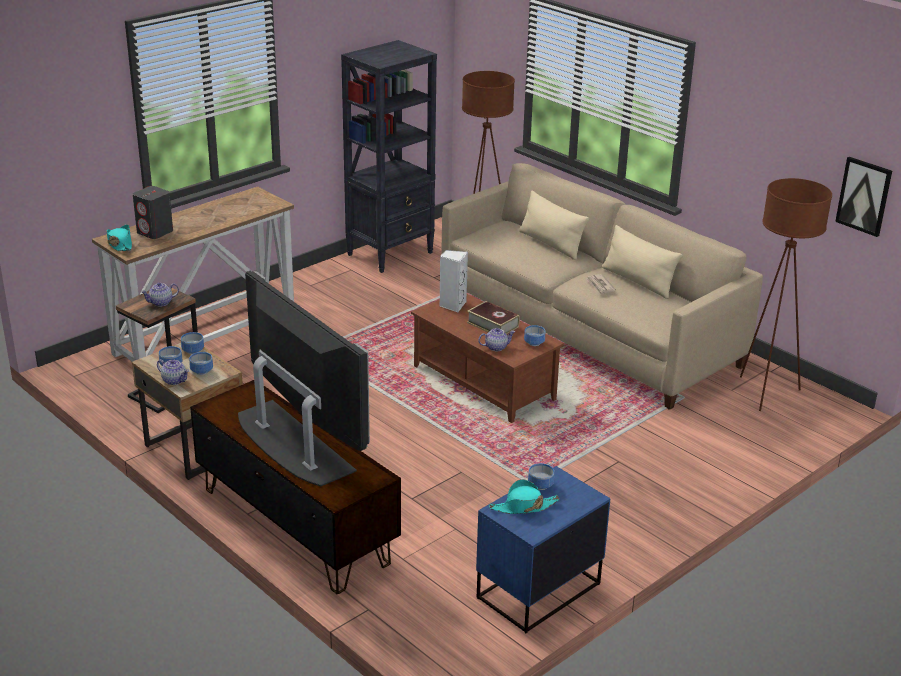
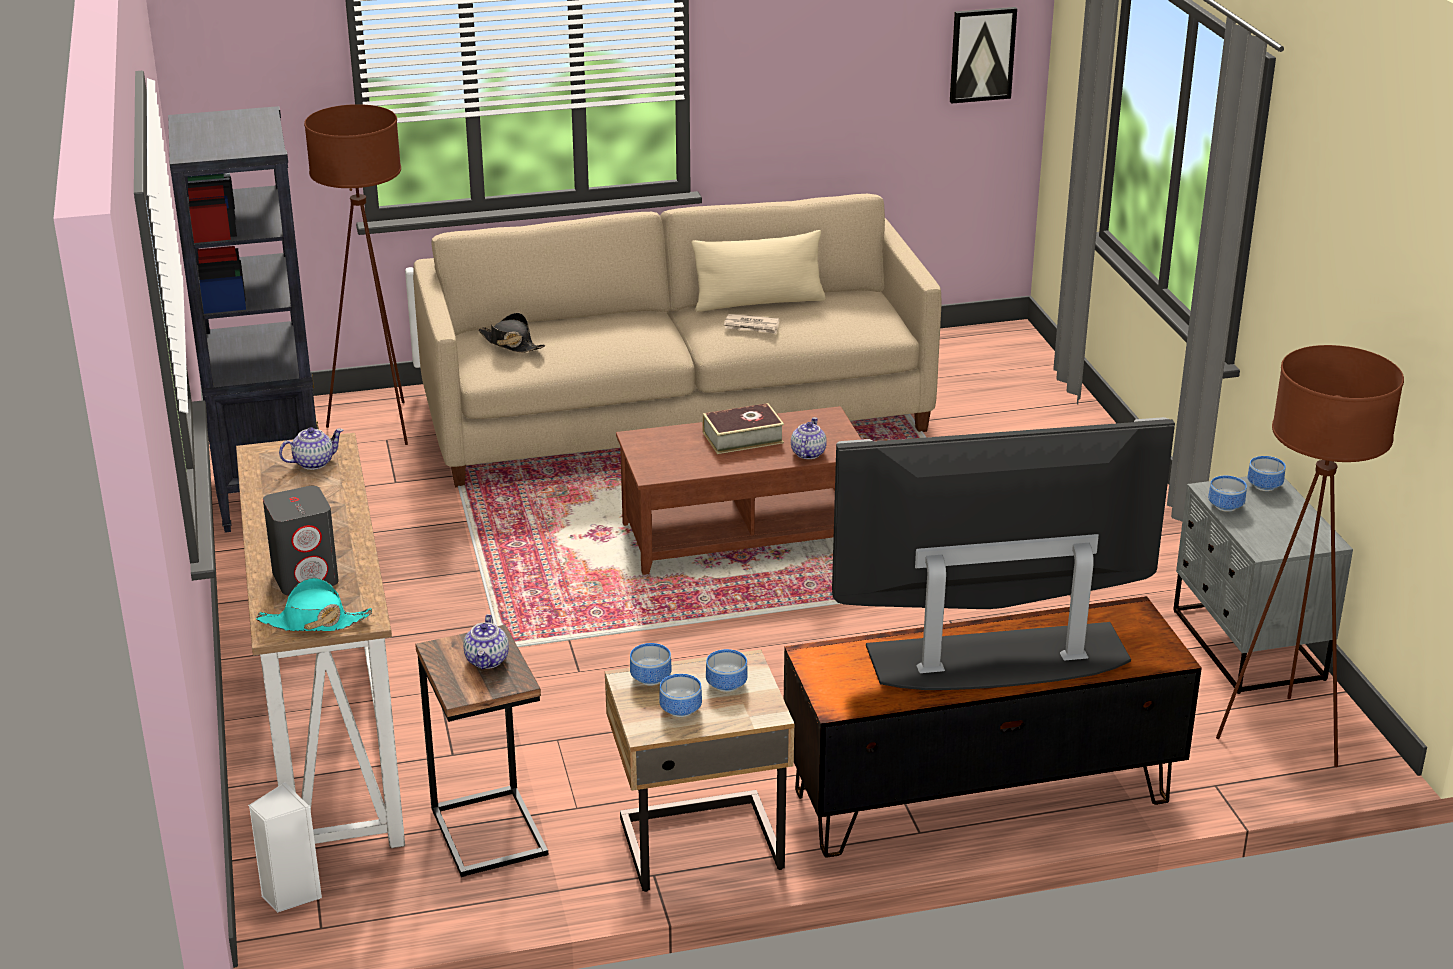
camera: 60 degrees left, 0 degrees up
(175, 380) = (735, 716): teapot -> teapot (314, 462)
(452, 305) = (654, 450): white speaker -> white speaker (290, 894)
(501, 233) = (511, 344): none -> black hat
(523, 507) = (1266, 530): turquoise hat -> none
(534, 342) = (820, 424): bowl -> bowl (1263, 485)
(537, 591) = (1246, 646): blue nightstand -> grey nightstand
(551, 244) = (588, 322): beige pillow -> none
(766, 393) = (943, 362): brown floor lamp -> brown floor lamp (1282, 735)

